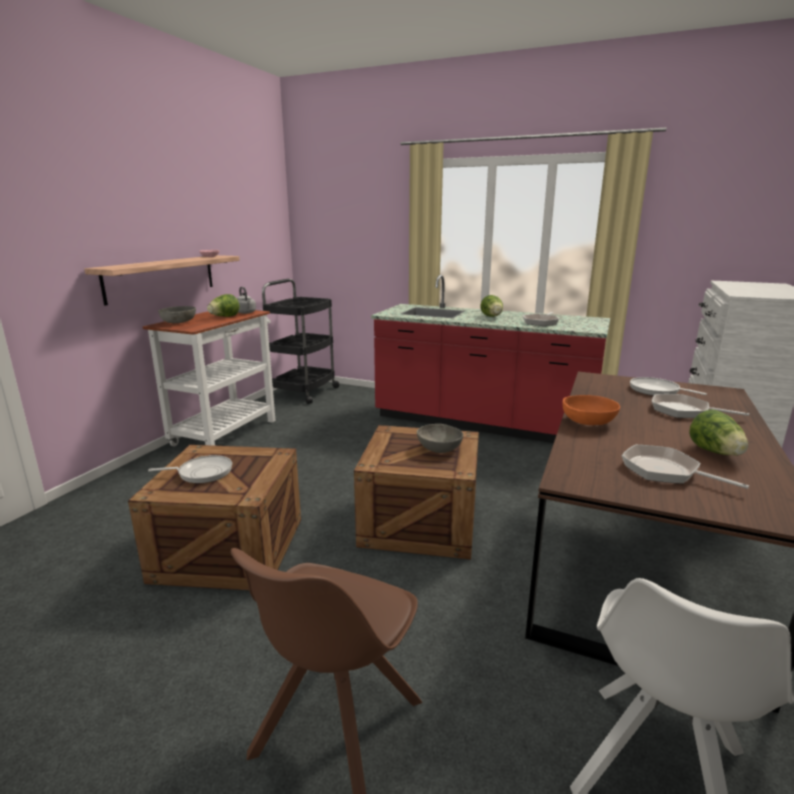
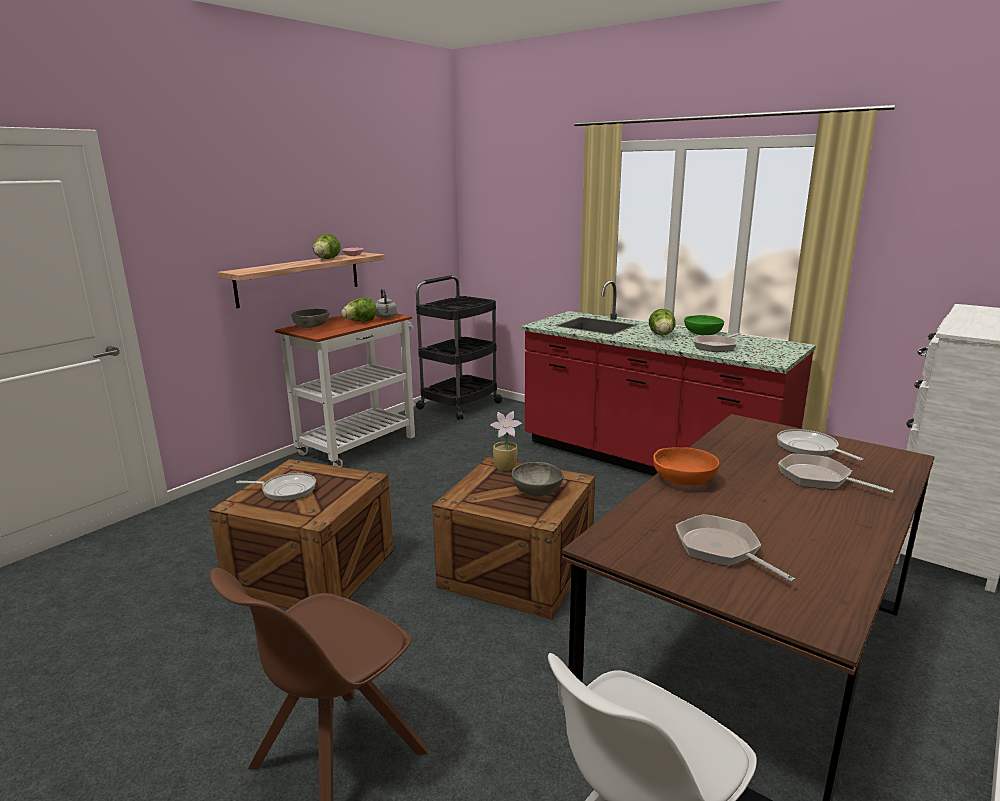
camera: 15 degrees right, 0 degrees up
(400, 432) = (506, 467): none -> potted plant
(521, 314) = (702, 334): none -> green bowl
(715, 452) = (807, 535): lettuce -> lettuce (326, 259)

